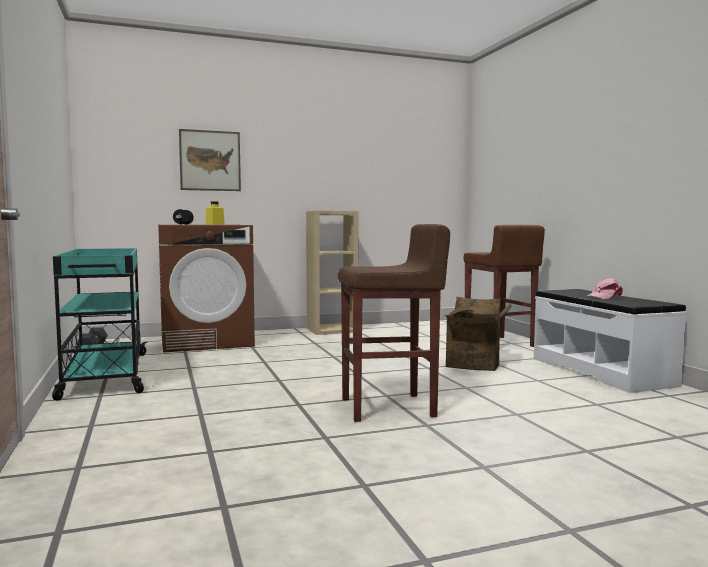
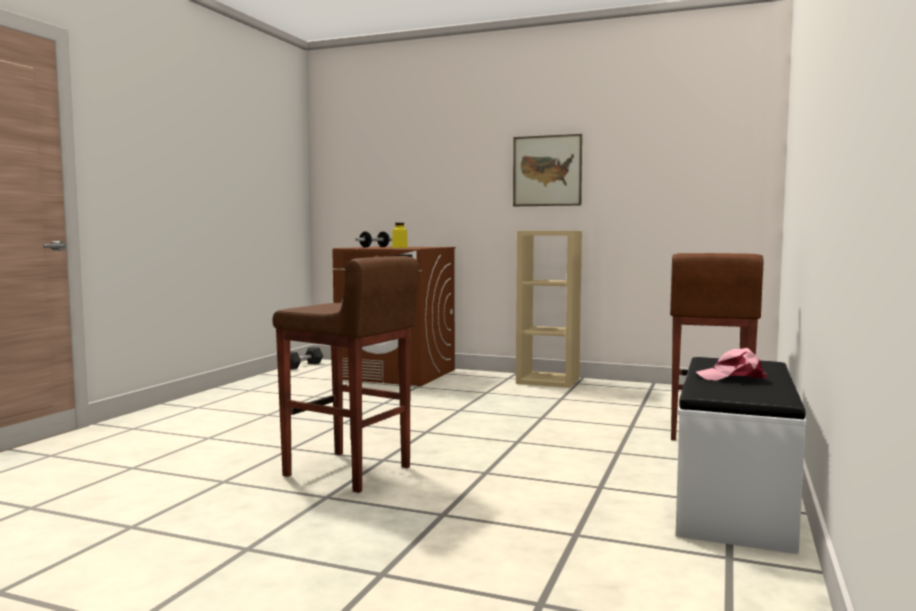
camera: 40 degrees right, 0 degrees up
(105, 375) = (245, 391): turquoise cart -> none
(210, 160) = (427, 176): picture -> picture (547, 171)
(475, 364) = (587, 450): cardboard box -> none

